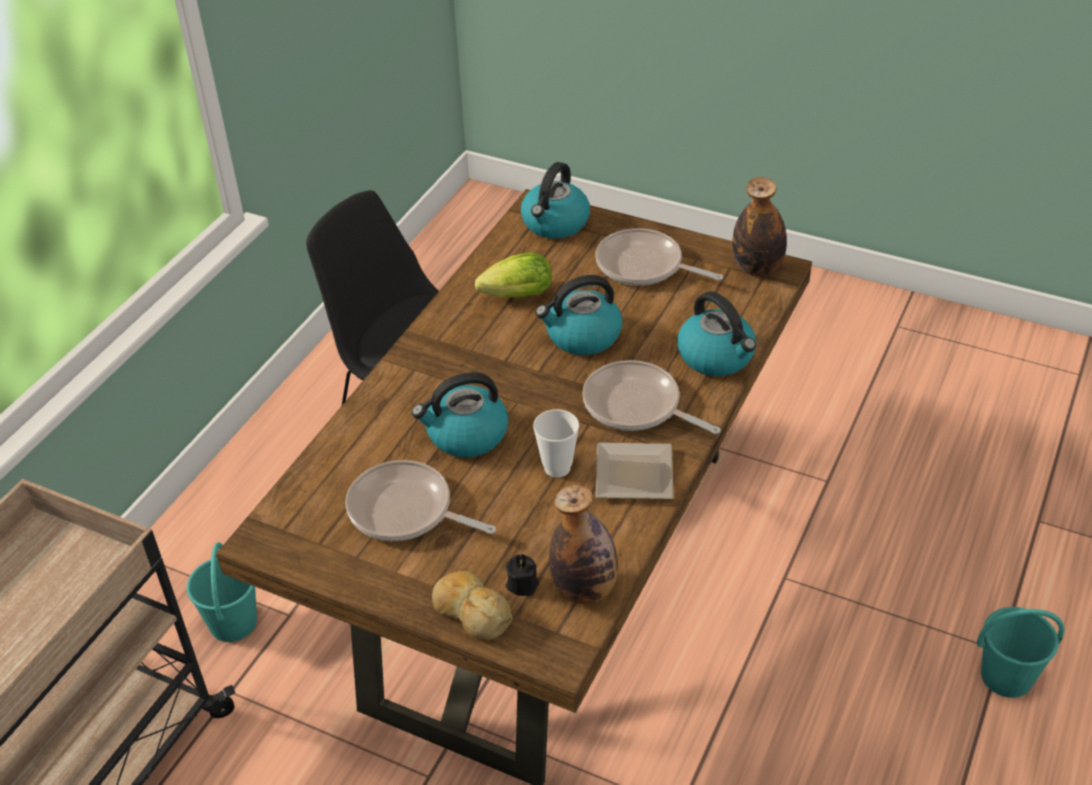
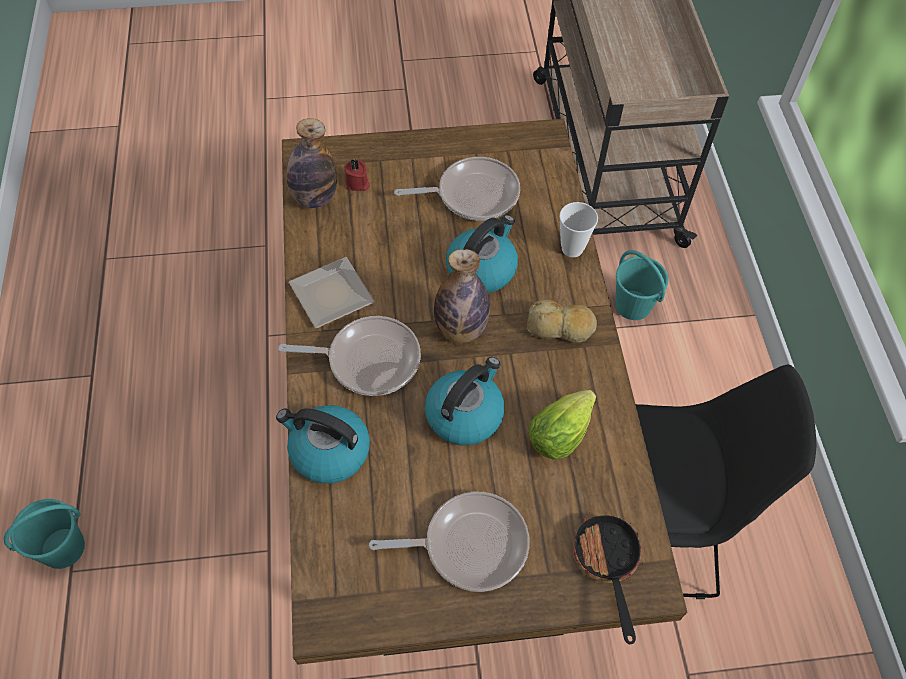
camera: 145 degrees right, 15 degrees up
(471, 612) = (376, 153): bread -> bread (560, 327)
(522, 583) = (357, 183): black candle -> red candle
(555, 224) = (607, 564): kettle -> frying pan
(557, 468) = (393, 274): cup -> cup (572, 248)
(757, 268) = (348, 608): bottle -> bottle (460, 329)

